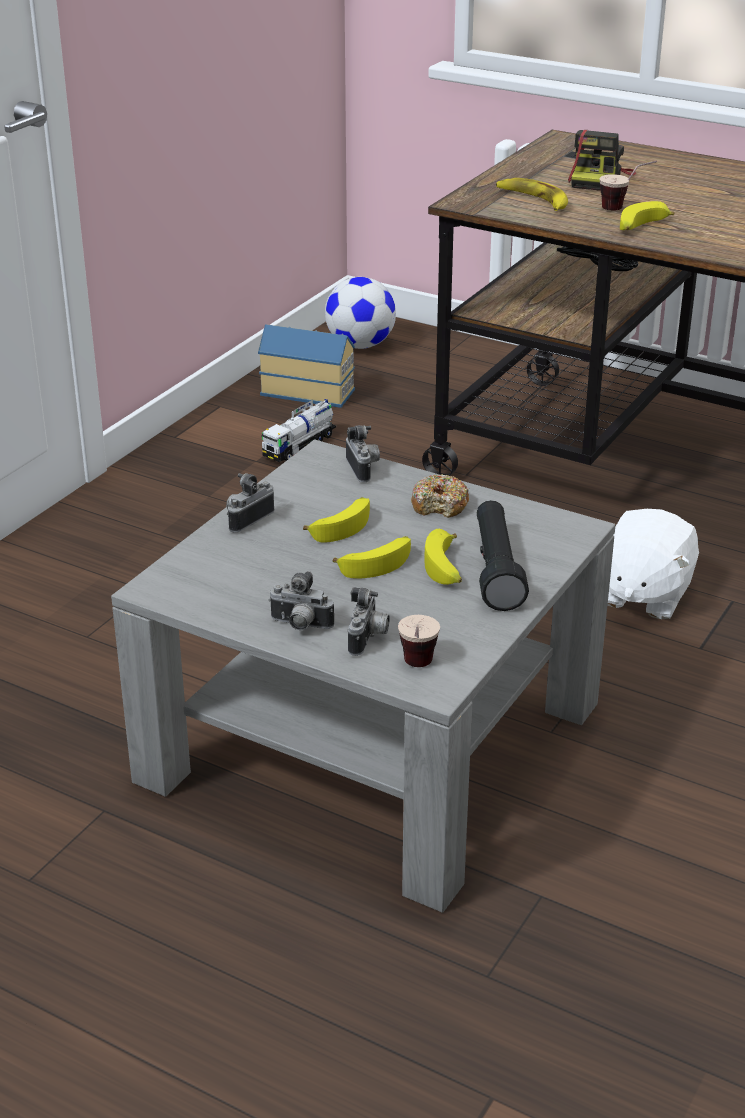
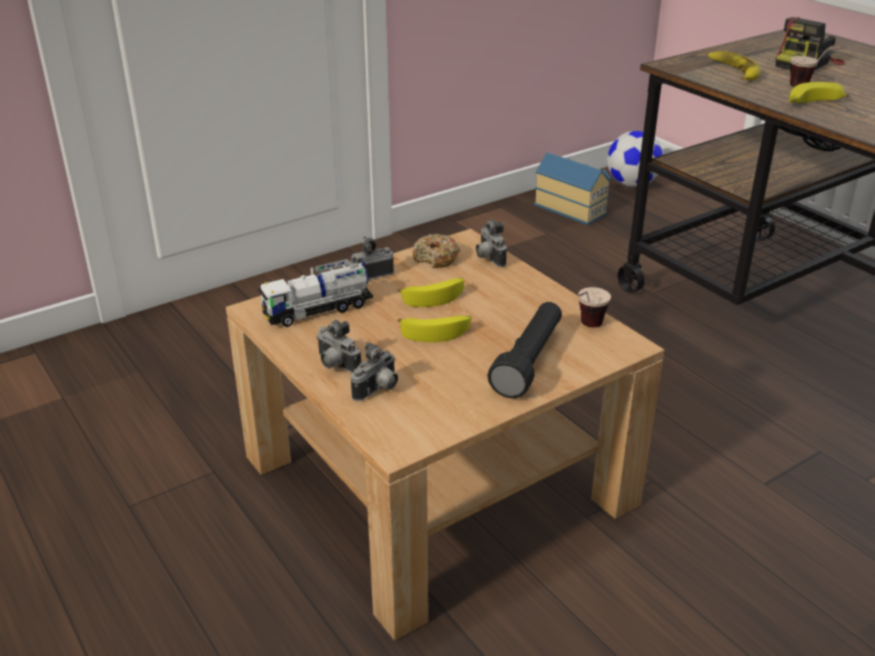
camera: 25 degrees right, 0 degrees up
(299, 446) = (537, 246): toy truck -> toy truck (318, 310)
(364, 469) = (488, 258): camera -> camera turned 150 degrees clockwise
(372, 742) = (437, 480): grey coffee table -> brown coffee table
(417, 670) = (394, 427): cup -> cup (586, 328)
(440, 505) = (525, 299): donut -> donut (436, 258)
(446, 568) = (488, 350): banana -> none
(642, 594) = (739, 424): white plush toy -> none

